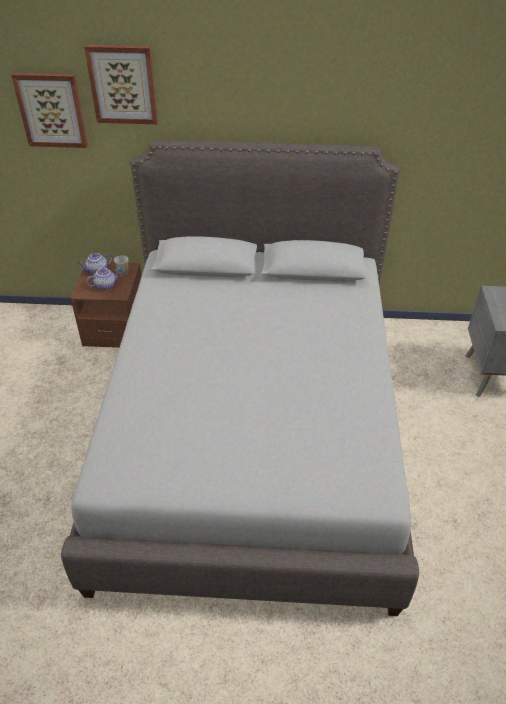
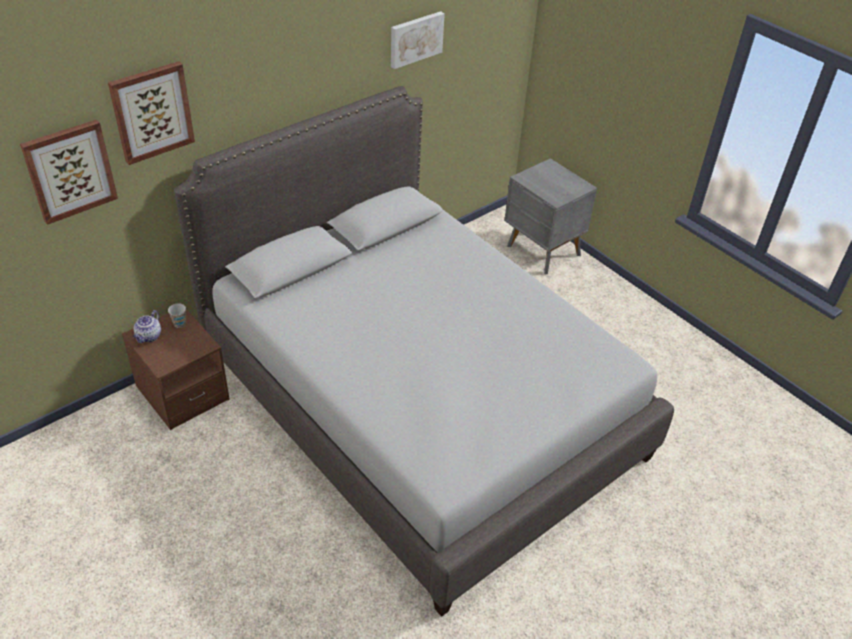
camera: 45 degrees left, 0 degrees up
(105, 285) = (178, 346): teapot -> none
(410, 105) = (415, 38): none -> picture

